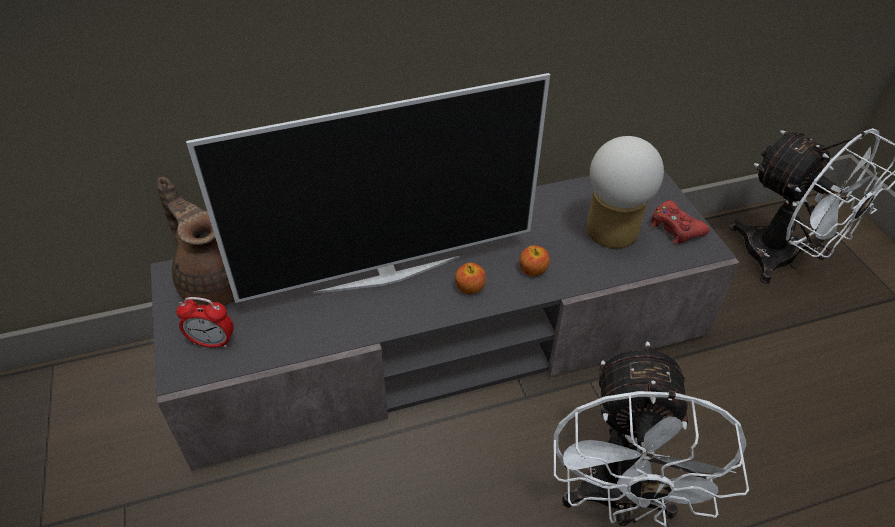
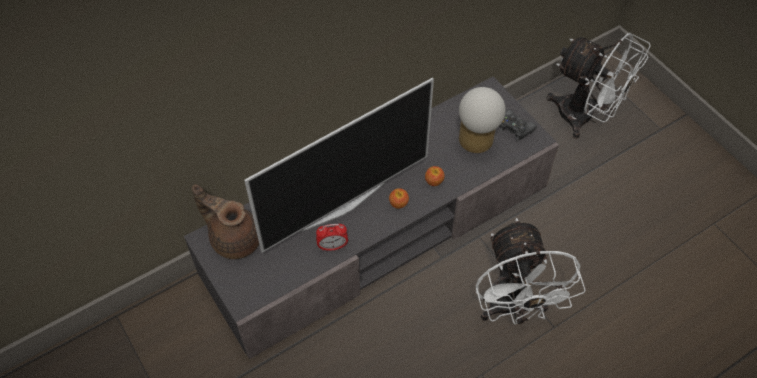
camera: 15 degrees left, 10 degrees up
(212, 342) = (253, 280): alarm clock -> alarm clock (332, 246)
(675, 228) = (515, 128): red game controller -> black game controller

